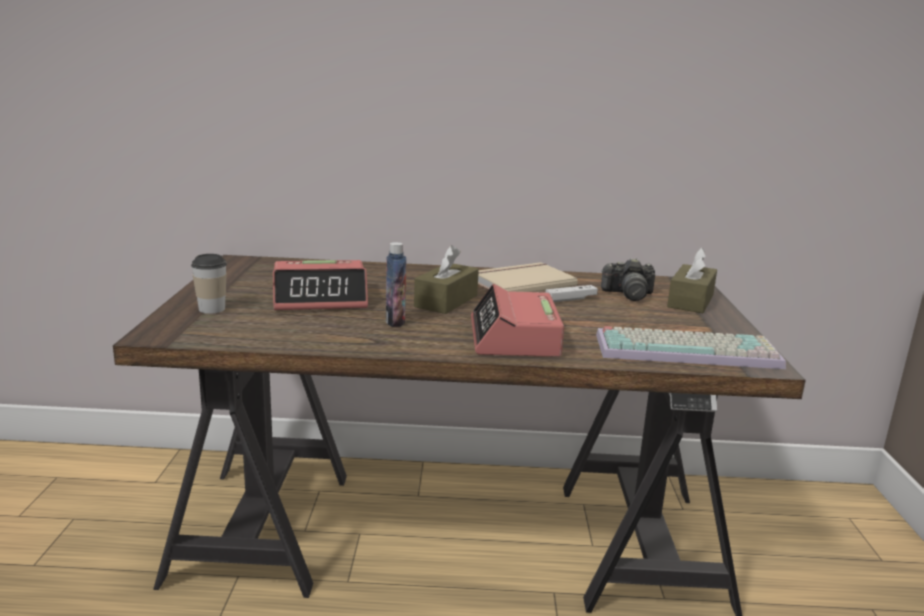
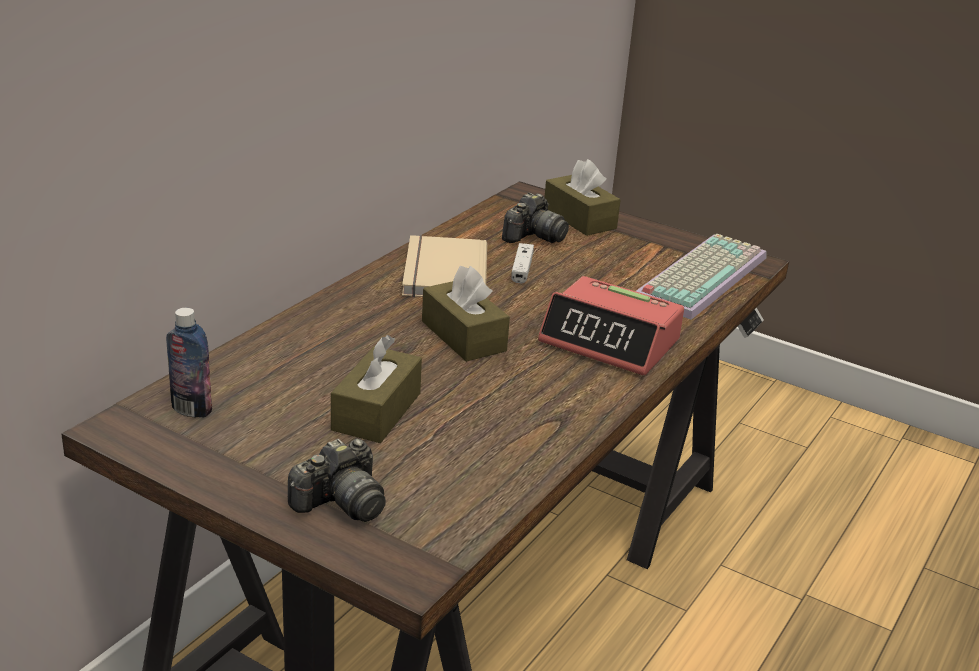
camera: 60 degrees left, 10 degrees up
(212, 309) = (341, 503): cup -> camera
(321, 299) = (376, 411): alarm clock -> brown tissue box
(395, 322) = (506, 389): bottle -> bottle (191, 409)

